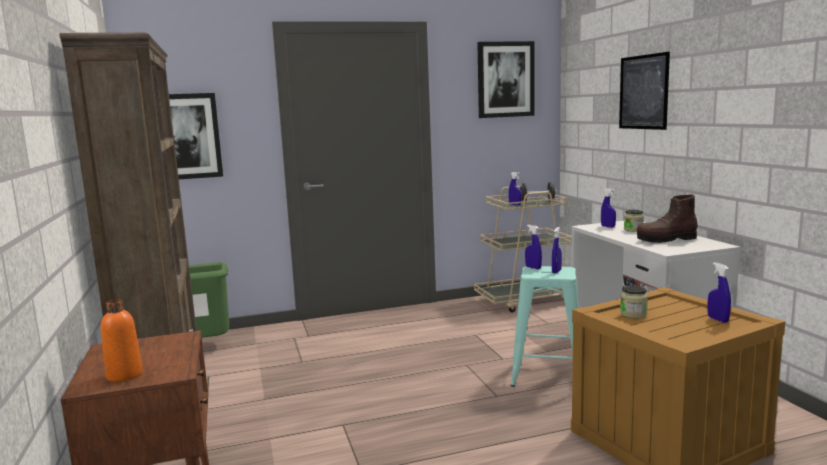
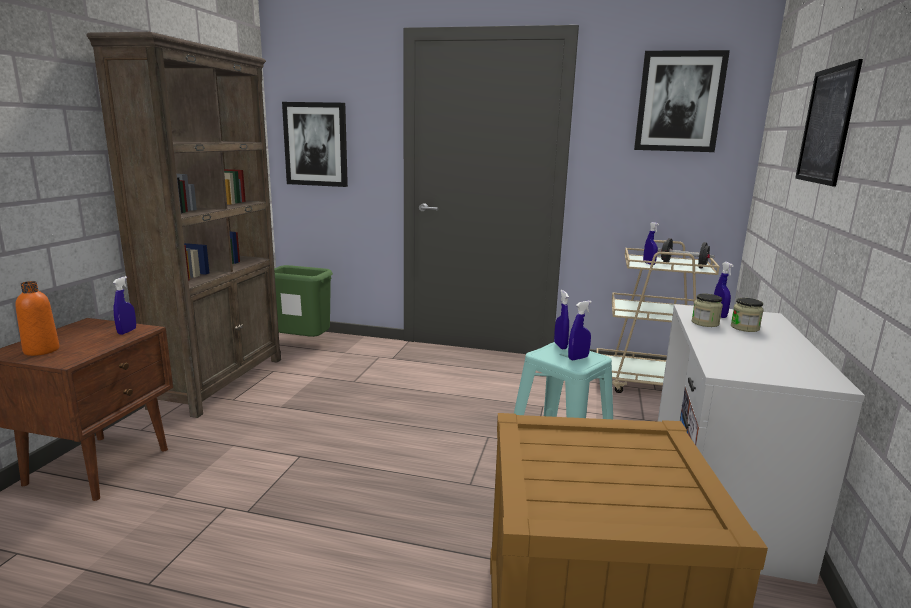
camera: 30 degrees right, 5 degrees up
(633, 314) = (566, 446): jar -> jar (705, 323)
(666, 239) = (762, 353): brown boot -> none
(717, 319) = (668, 499): blue spray bottle -> blue spray bottle (127, 331)

